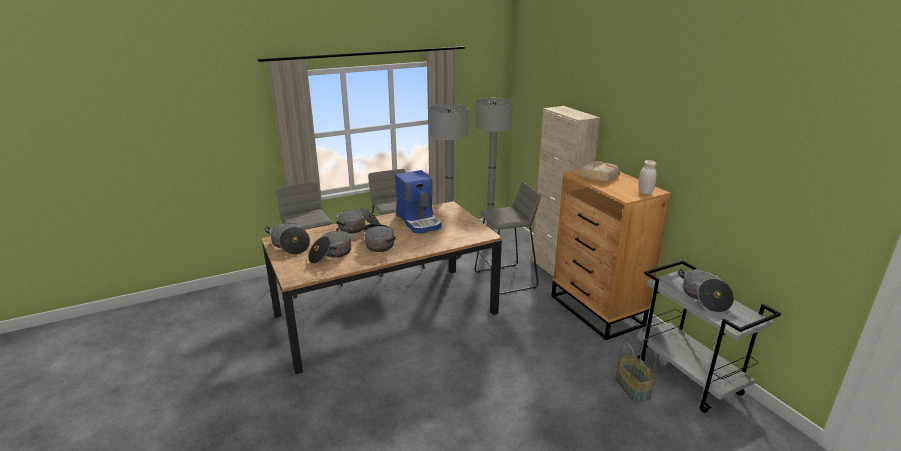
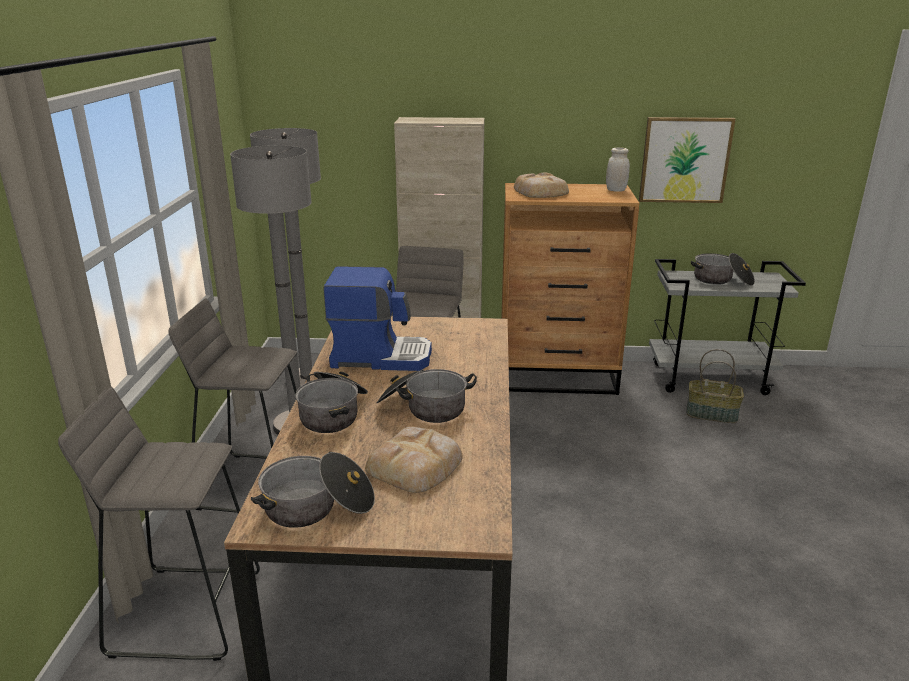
camera: 60 degrees left, 0 degrees up
(331, 254) = (416, 465): cooking pot -> bread
(716, 188) = (685, 160): none -> picture

